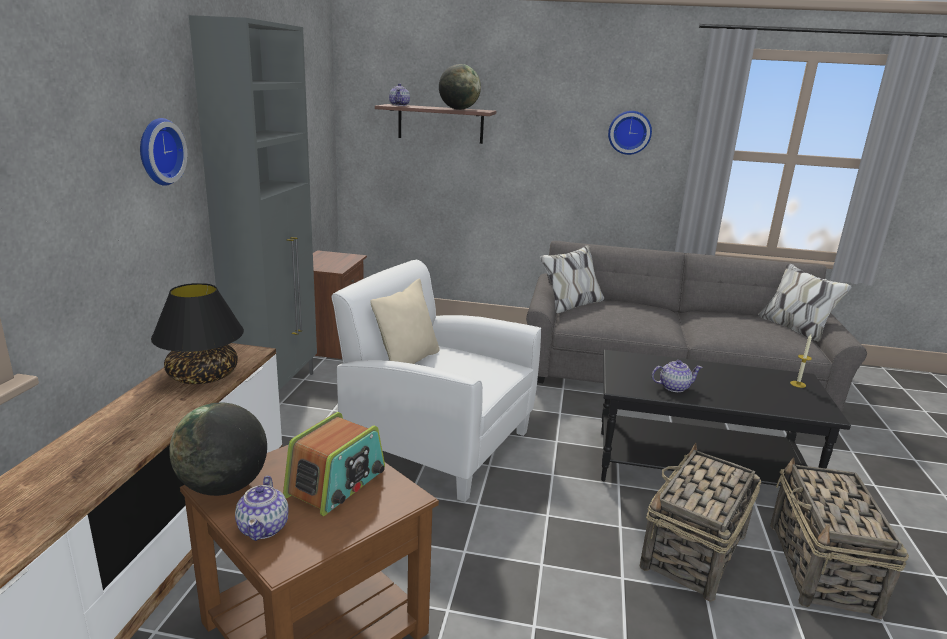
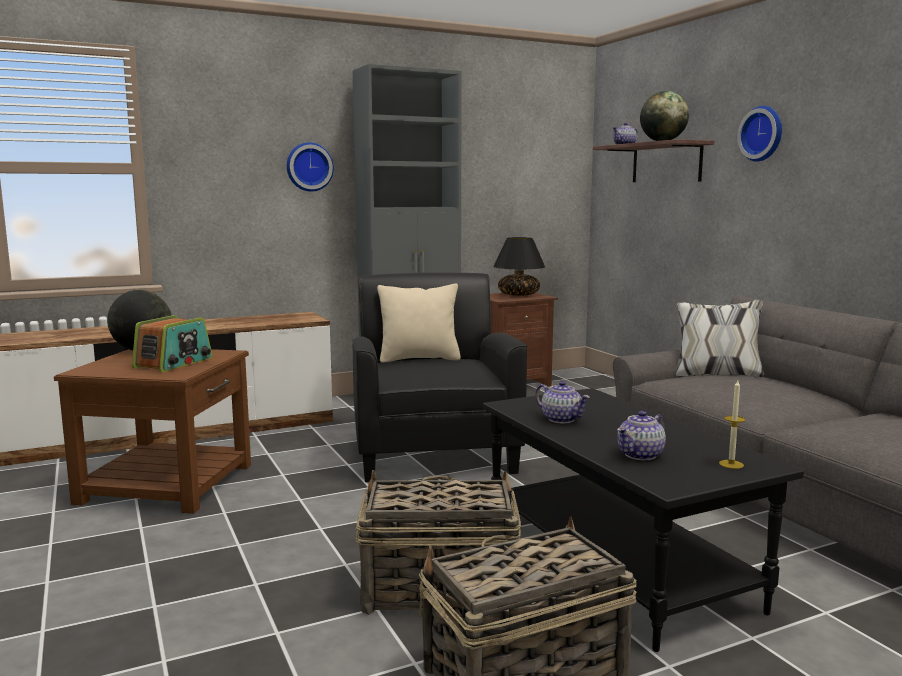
camera: 55 degrees right, 10 degrees down
(203, 376) = (261, 321): black table lamp -> black table lamp (519, 295)
(264, 527) = (109, 363): teapot -> teapot (641, 455)
(337, 483) = (174, 363): radio -> radio turned 60 degrees counterclockwise
(438, 443) = (433, 452): white armchair -> black armchair
(629, 132) = (859, 148): wall clock -> wall clock (763, 134)

